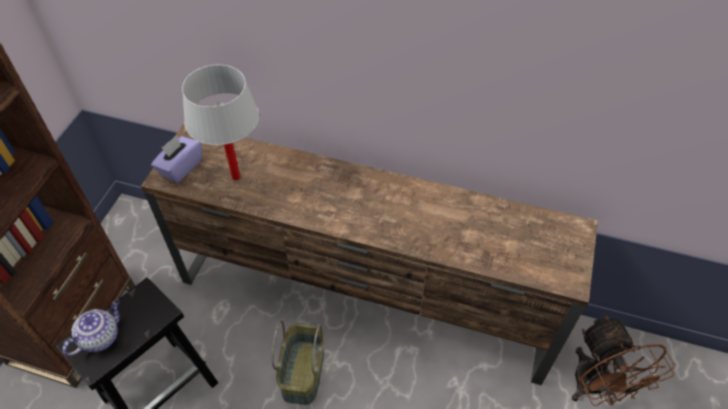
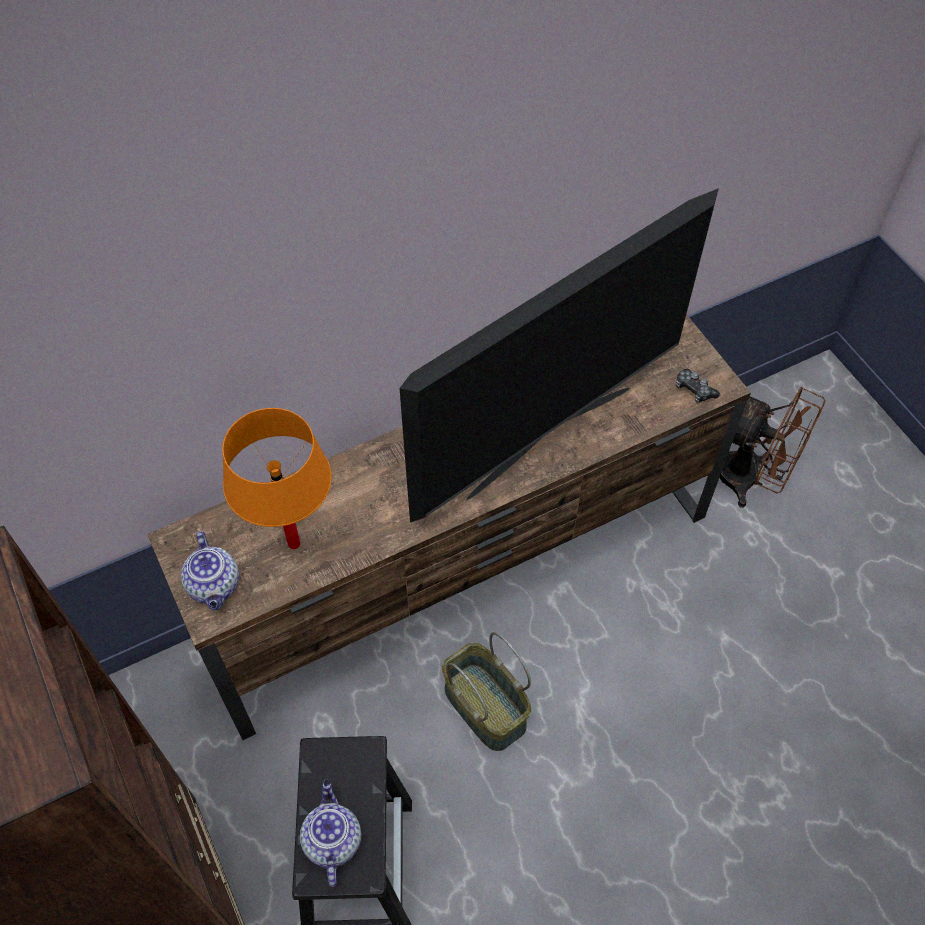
camera: 45 degrees left, 5 degrees up
(180, 167) = (215, 586): purple tissue box -> teapot
(236, 177) = (294, 544): white table lamp -> orange table lamp
(424, 229) = (548, 439): none -> television
(549, 271) = (694, 390): none -> game controller

